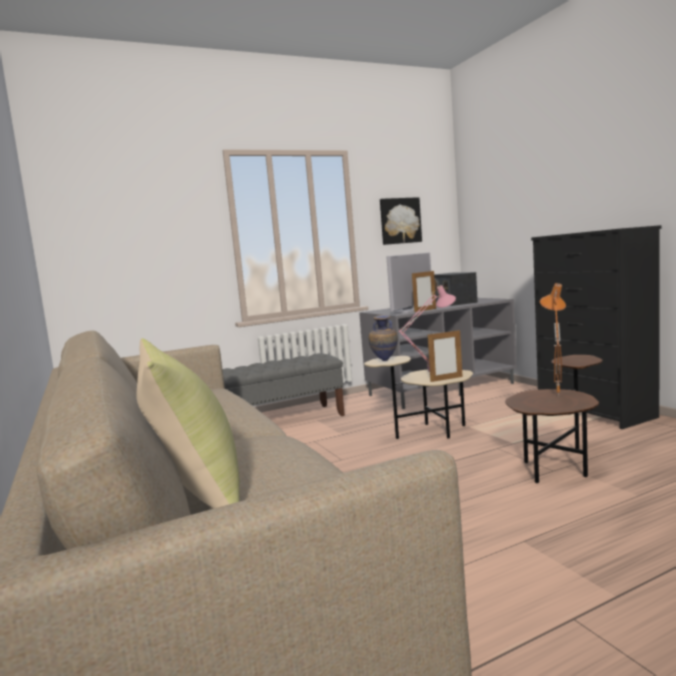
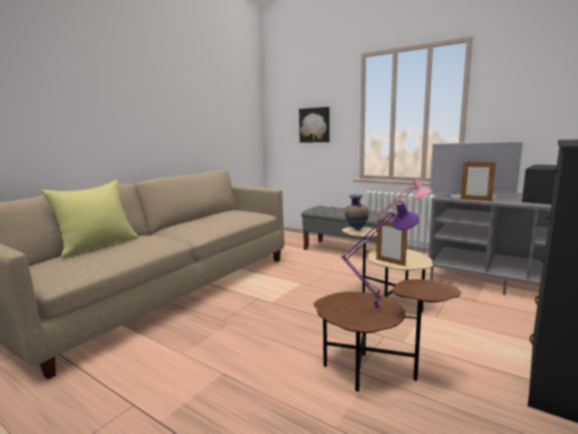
camera: 60 degrees right, 5 degrees up
(400, 221) = (527, 103): picture -> picture (315, 125)
(555, 395) = (376, 309): orange table lamp -> purple table lamp

